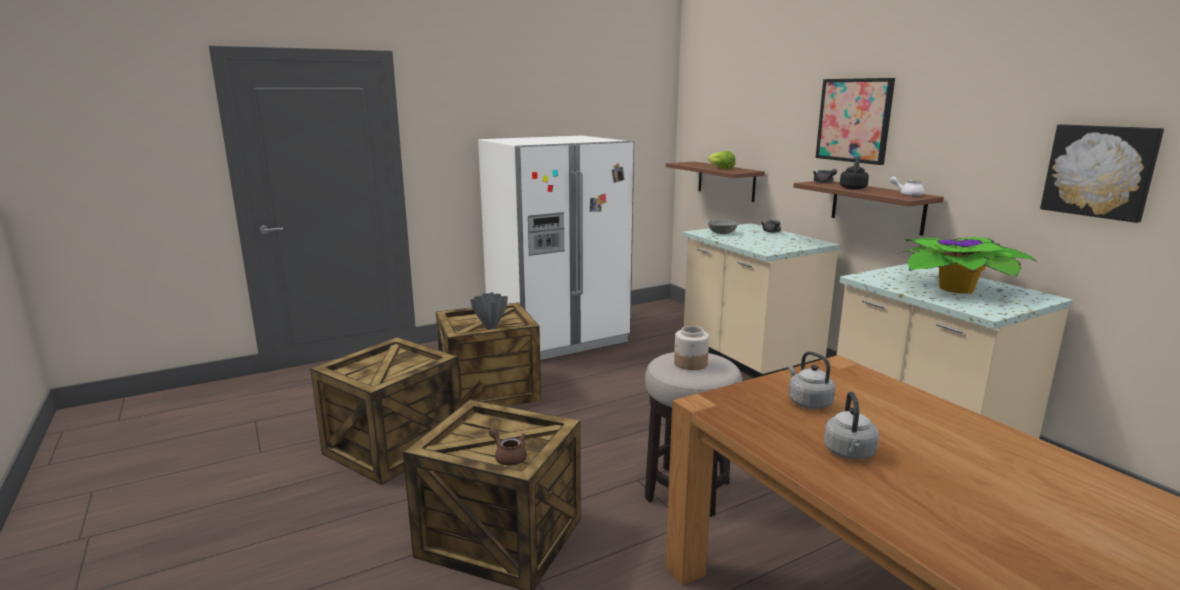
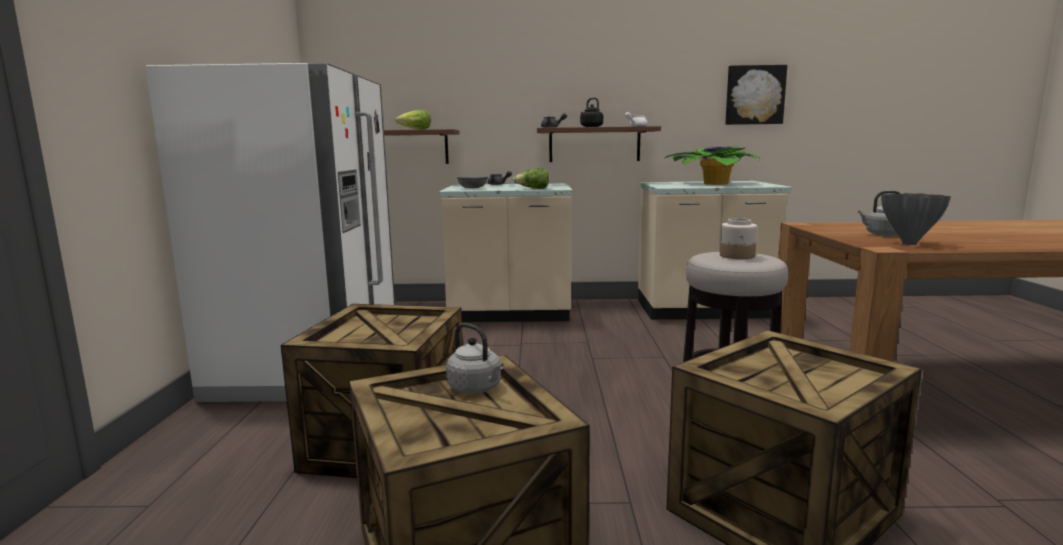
camera: 60 degrees left, 5 degrees down
(490, 329) = (413, 331): grey vase -> grey vase (910, 244)
(508, 457) = (842, 375): brown teapot -> none
(747, 246) = (532, 189): none -> lettuce
(849, 453) = (980, 239): grey kettle -> grey kettle (476, 388)
(854, 120) = (561, 72): picture -> none

